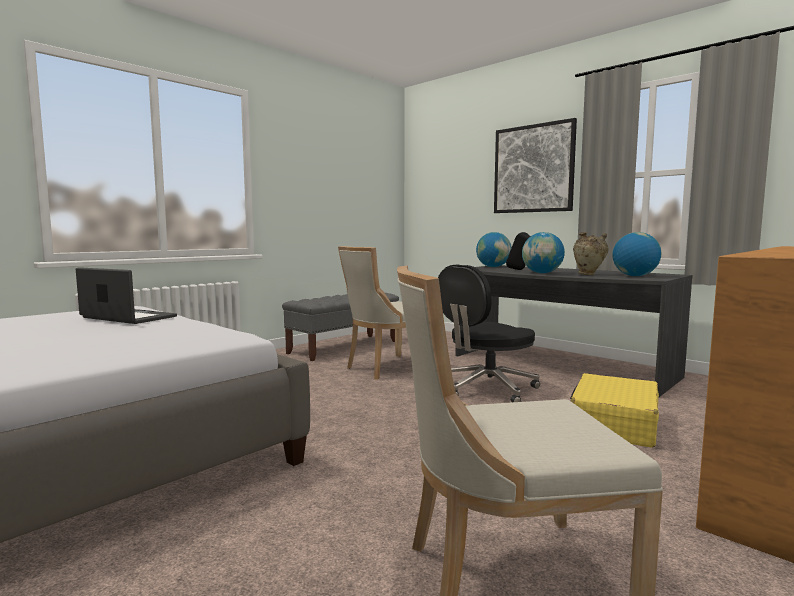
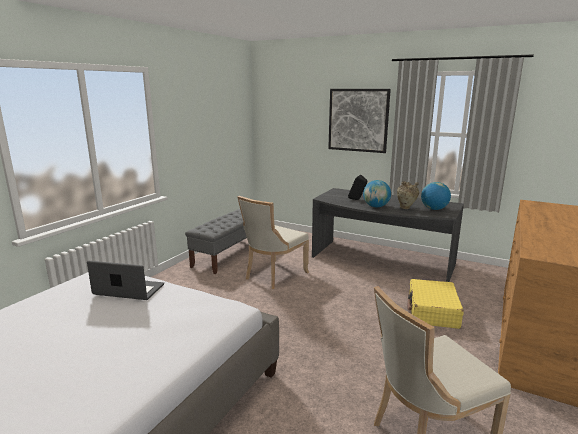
camera: 15 degrees left, 10 degrees up
(486, 389) = (348, 289): black office chair -> none
(493, 267) = (335, 194): globe -> none

